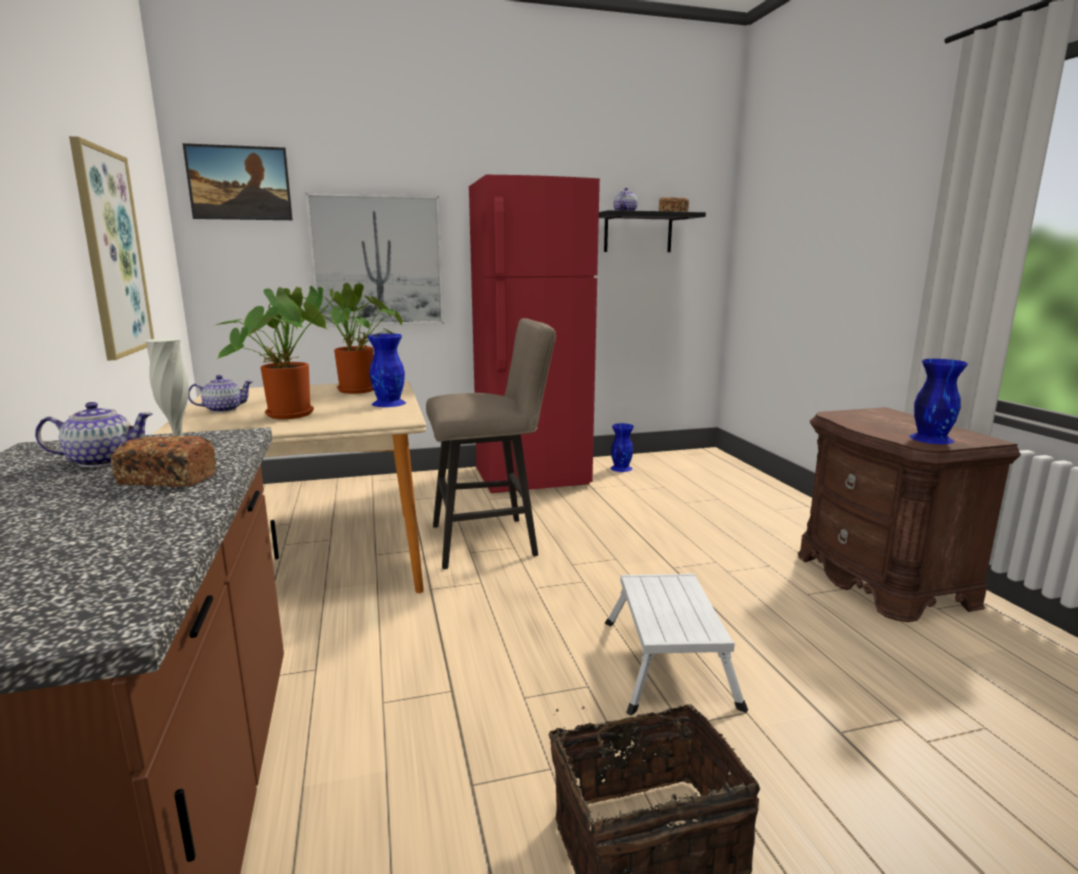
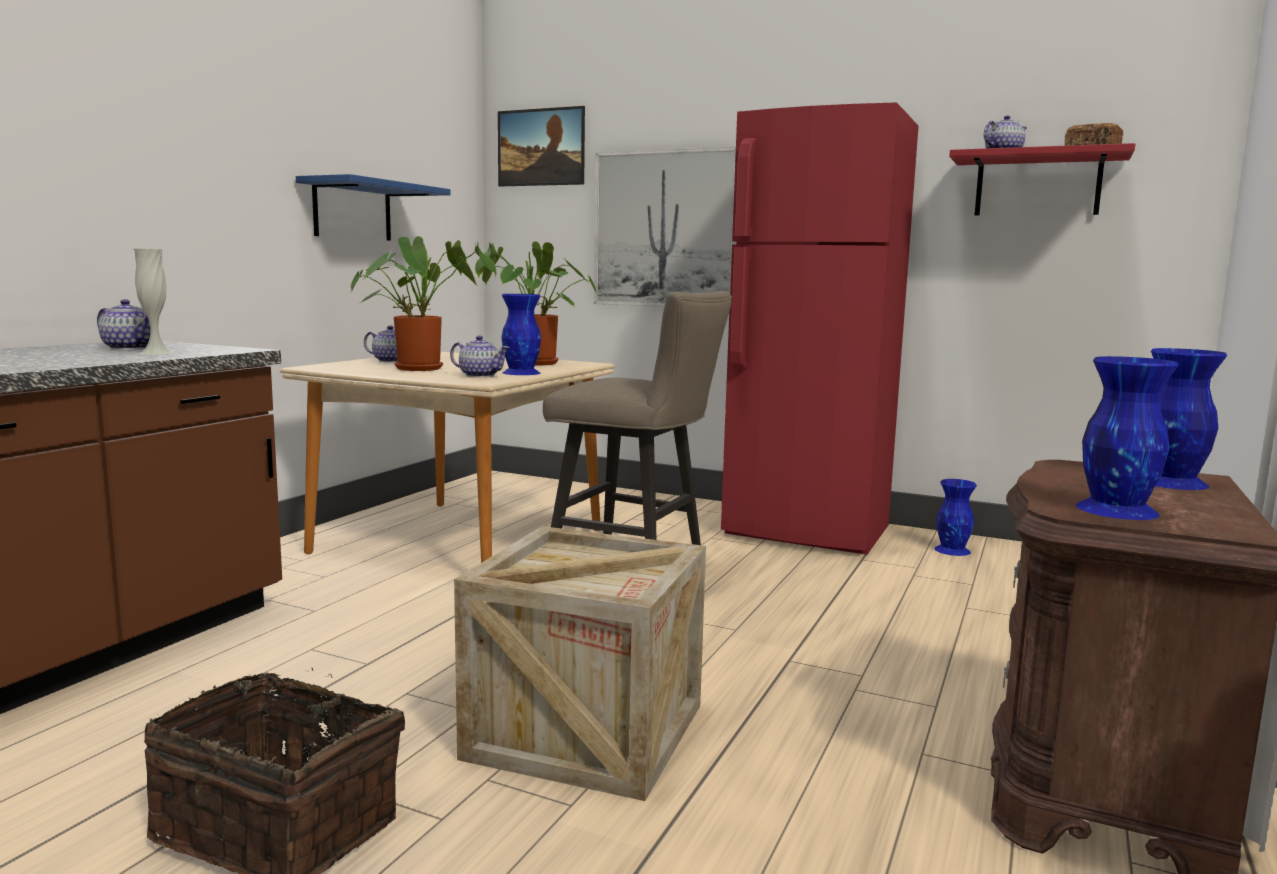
camera: 40 degrees right, 5 degrees down
(112, 254) = (352, 211): picture -> blue shelf
(167, 479) = (110, 357): bread -> none
(372, 413) = (479, 375): none -> teapot
(638, 233) = (1037, 185): black shelf -> red shelf
(668, 663) = (586, 731): white step ladder -> crate
(889, 416) = (1171, 482): none -> blue vase

